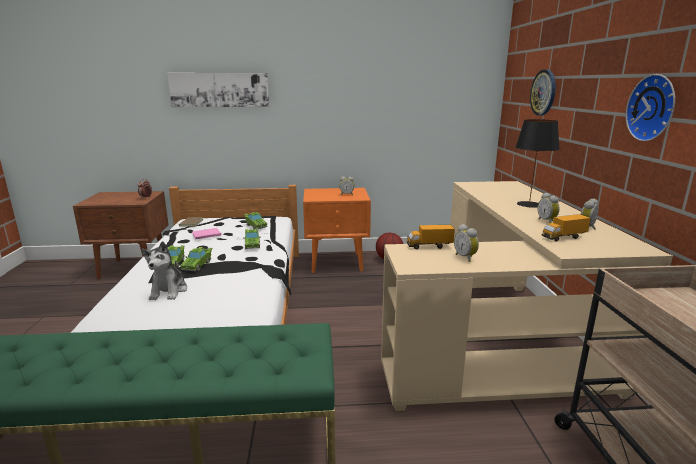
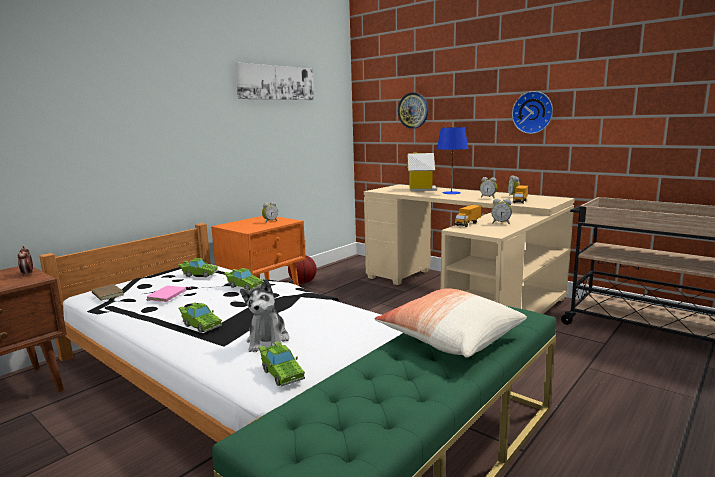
camera: 45 degrees left, 5 degrees down
(169, 291) = (268, 341): plush toy -> plush toy turned 45 degrees clockwise
(198, 265) = (234, 317): green toy car -> green toy car (281, 373)
(203, 351) = (450, 338): none -> pillow
(220, 90) = (100, 114): picture -> picture (275, 83)
(516, 192) = (421, 189): none -> toy house
(528, 204) = (451, 193): black table lamp -> blue table lamp

